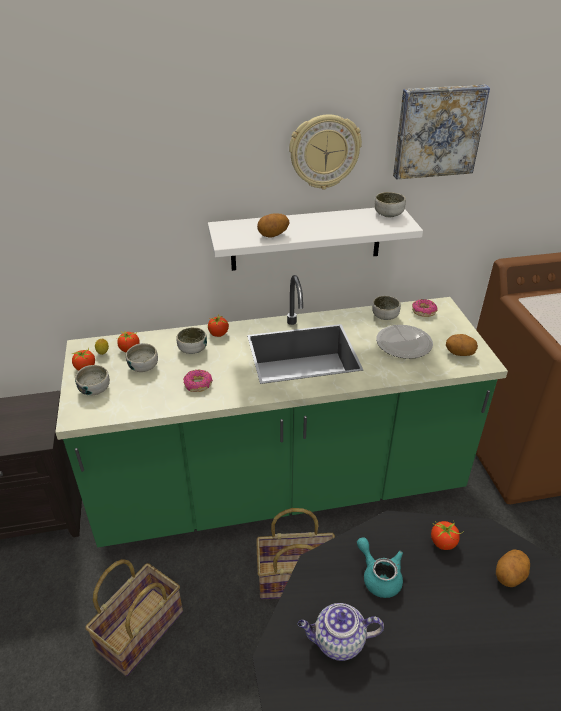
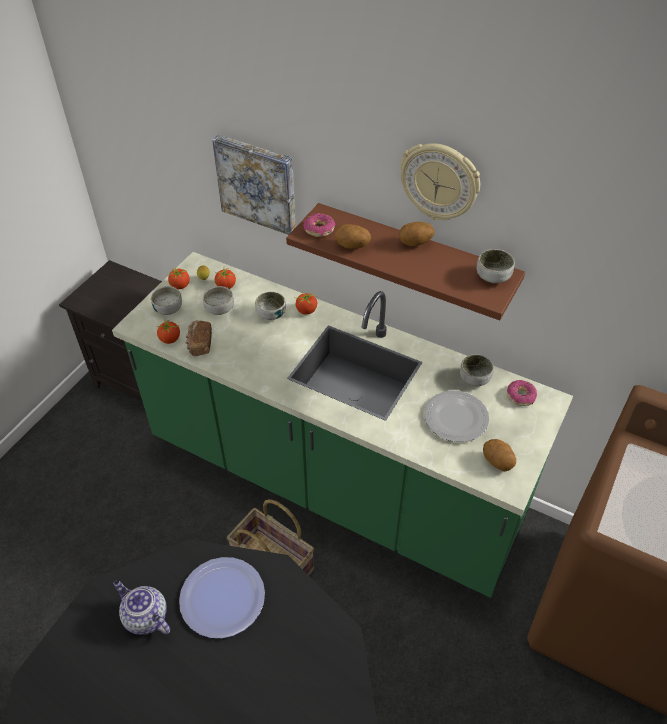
camera: 40 degrees right, 10 degrees up
(140, 630) = (137, 516): basket -> none
(157, 399) = (199, 344): none -> bread
(198, 384) = (240, 350): donut -> donut (319, 230)
(306, 238) = (414, 259): white shelf -> brown shelf
(379, 576) = (222, 597): turquoise teapot -> plate
(437, 131) = (577, 209): picture -> picture (258, 183)
(443, 543) = (298, 613): tomato -> tomato (170, 339)
(510, 576) = (316, 680): potato -> potato (415, 244)

